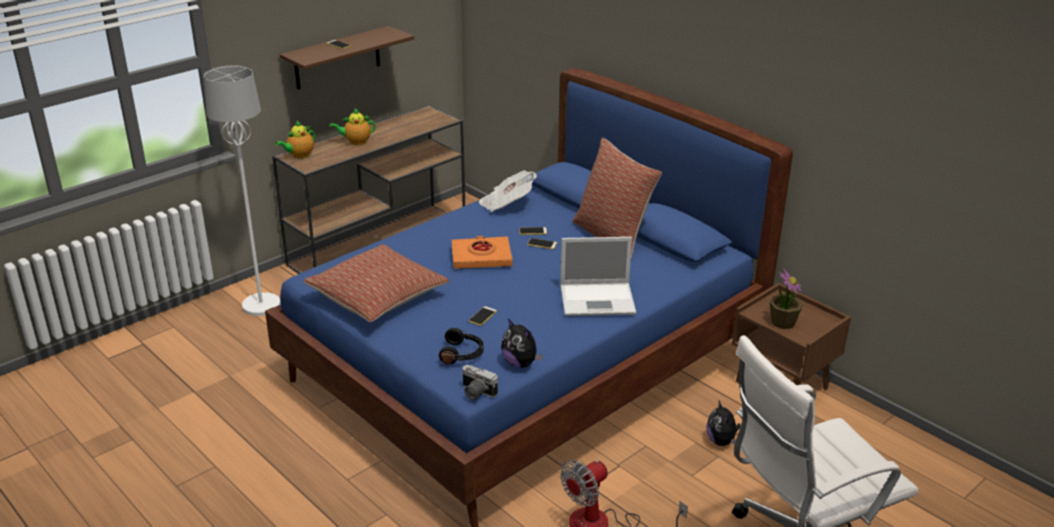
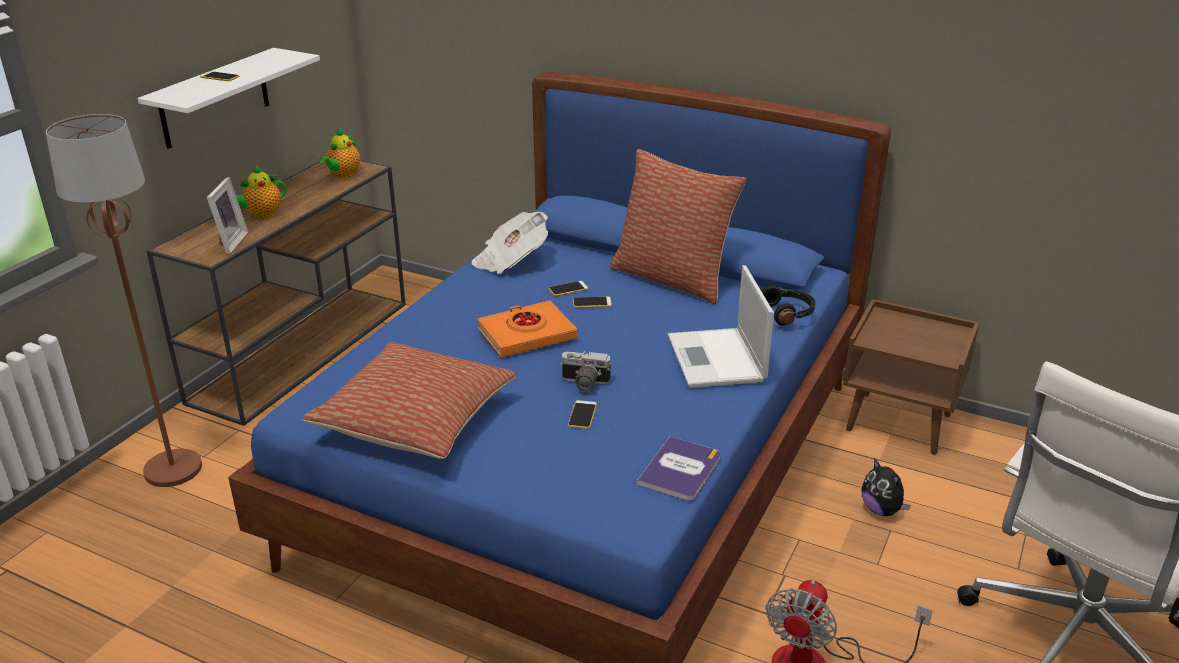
camera: 20 degrees left, 0 degrees up
(261, 305) = (173, 469): white floor lamp -> brown floor lamp
(299, 156) = (188, 244): teapot -> teapot (343, 174)
(324, 159) = (228, 243): none -> picture frame
(337, 58) = (214, 98): brown shelf -> white shelf
(462, 354) = (593, 476): black headphones -> black headphones (788, 313)
(476, 393) = (650, 528): camera -> camera (584, 383)
(520, 363) = (680, 470): plush toy -> book
(599, 299) = (717, 360): laptop -> laptop turned 105 degrees clockwise
(783, 322) = (910, 344): potted plant -> none

